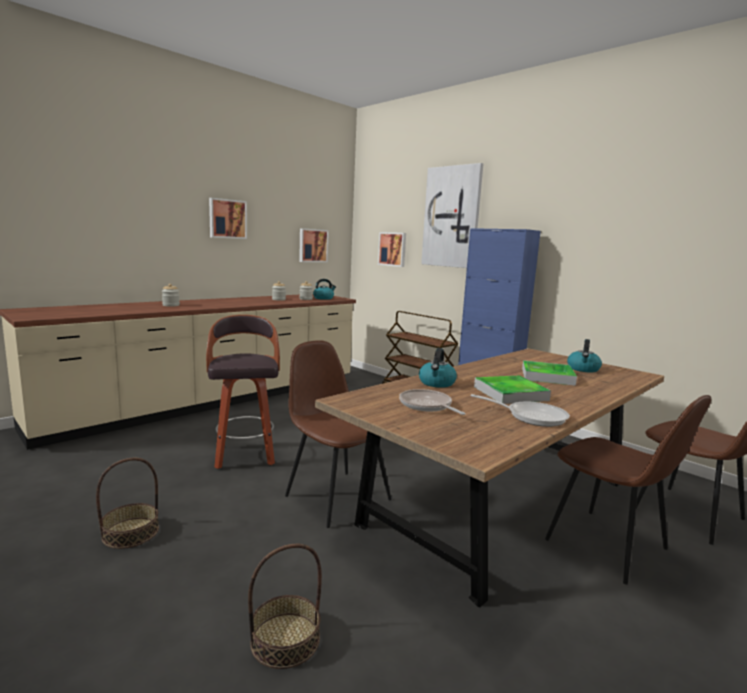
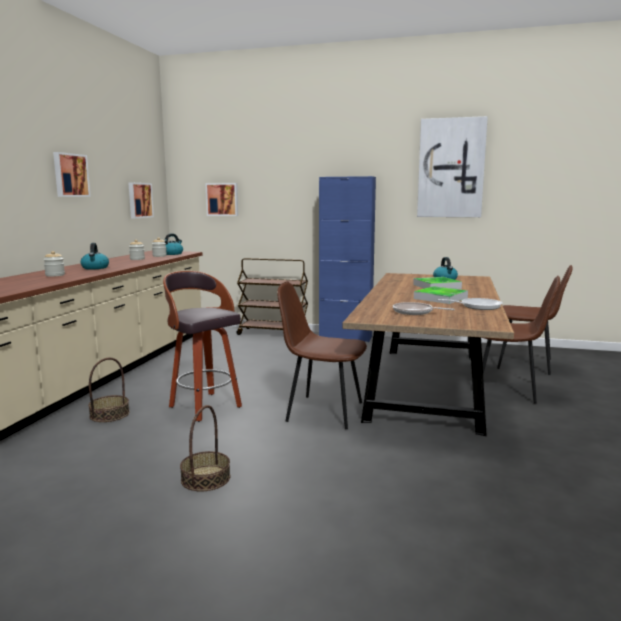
camera: 30 degrees left, 0 degrees up
(285, 640) = (412, 486): basket -> basket (109, 414)
(437, 383) = (388, 300): kettle -> kettle (95, 268)
(452, 217) = (287, 167): picture -> picture (451, 168)

